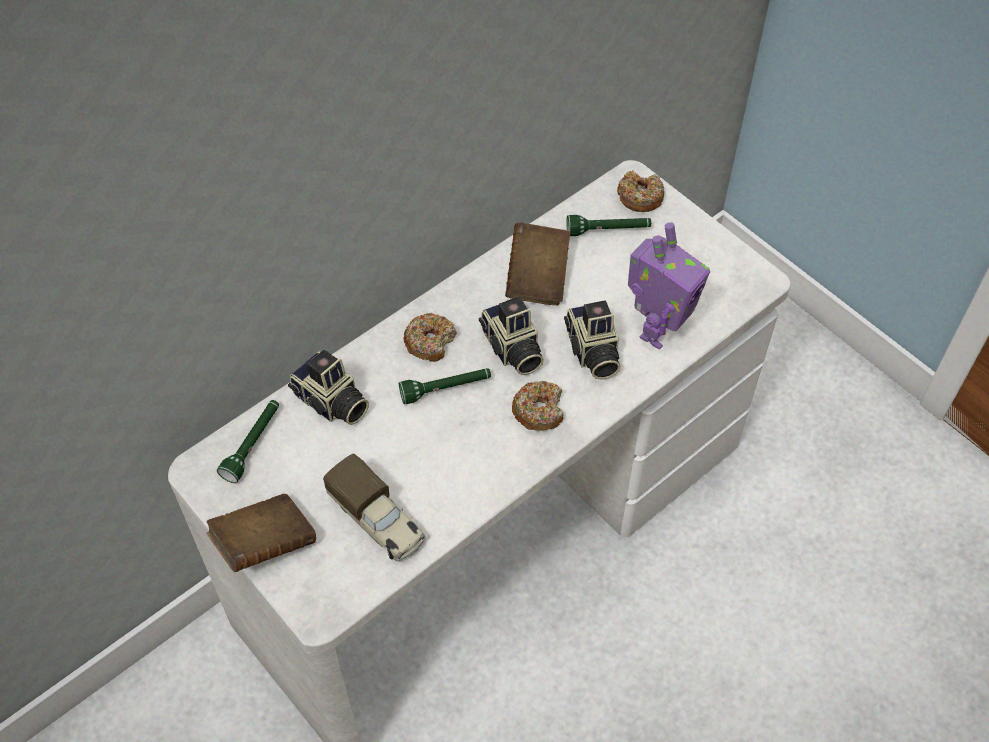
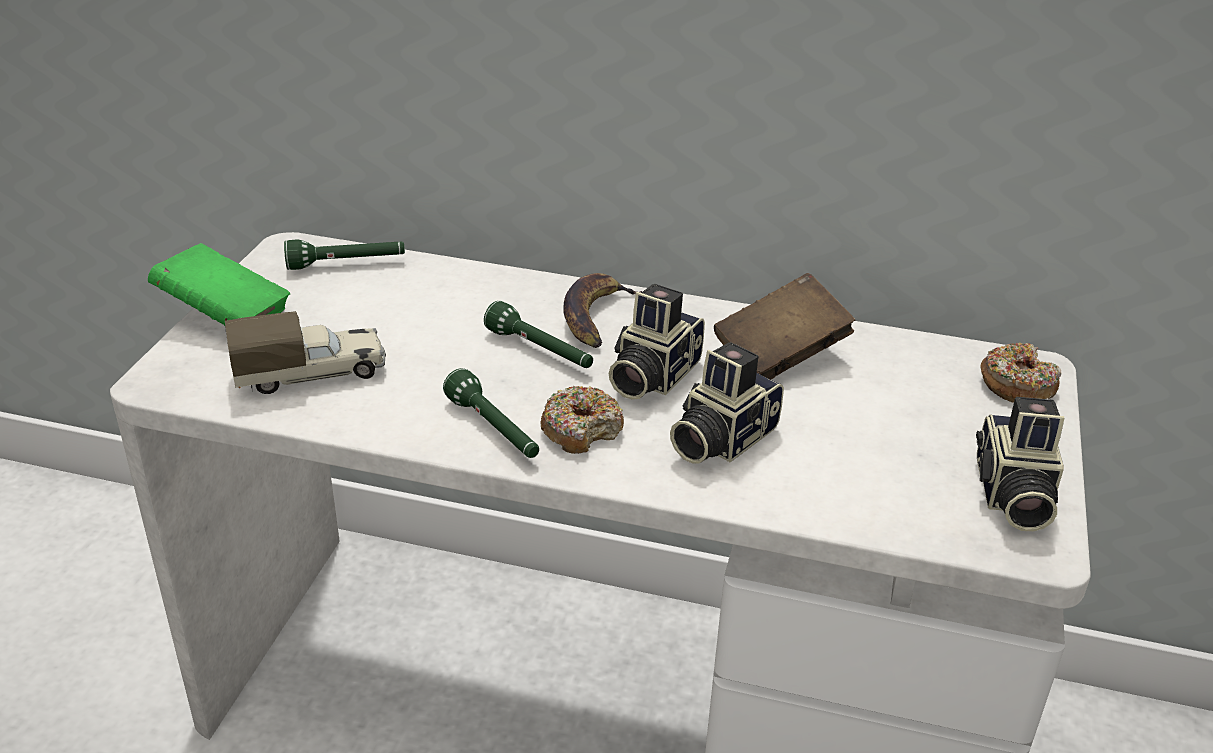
camera: 55 degrees right, 20 degrees down
(264, 544) = (225, 315): brown book -> green book
(331, 403) = (444, 287): camera -> camera (1011, 495)
(378, 521) = (311, 374): toy truck -> toy truck turned 120 degrees counterclockwise
(430, 342) = (595, 316): donut -> banana
(608, 231) = (926, 380): green flashlight -> green flashlight (494, 430)
(657, 330) = (824, 481): toy robot -> none

